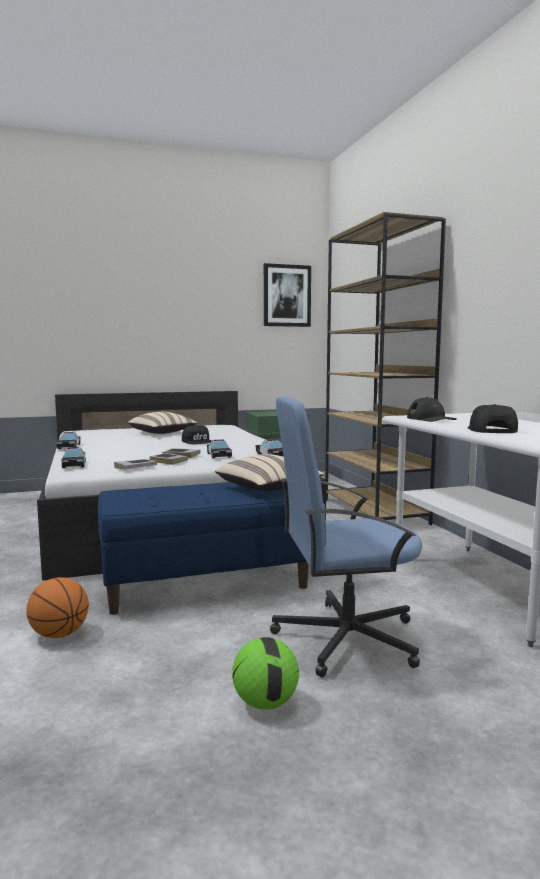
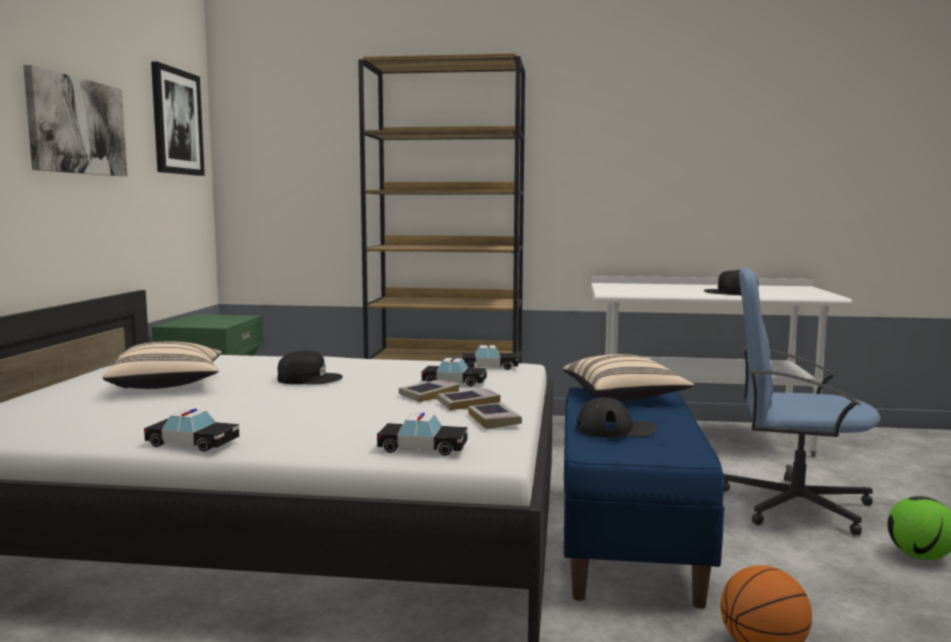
camera: 65 degrees left, 0 degrees up
(194, 305) = (76, 126): none -> picture
(344, 638) = (793, 505): blue office chair -> blue office chair turned 90 degrees clockwise
(431, 419) = (640, 291): black cap -> black cap (615, 429)

